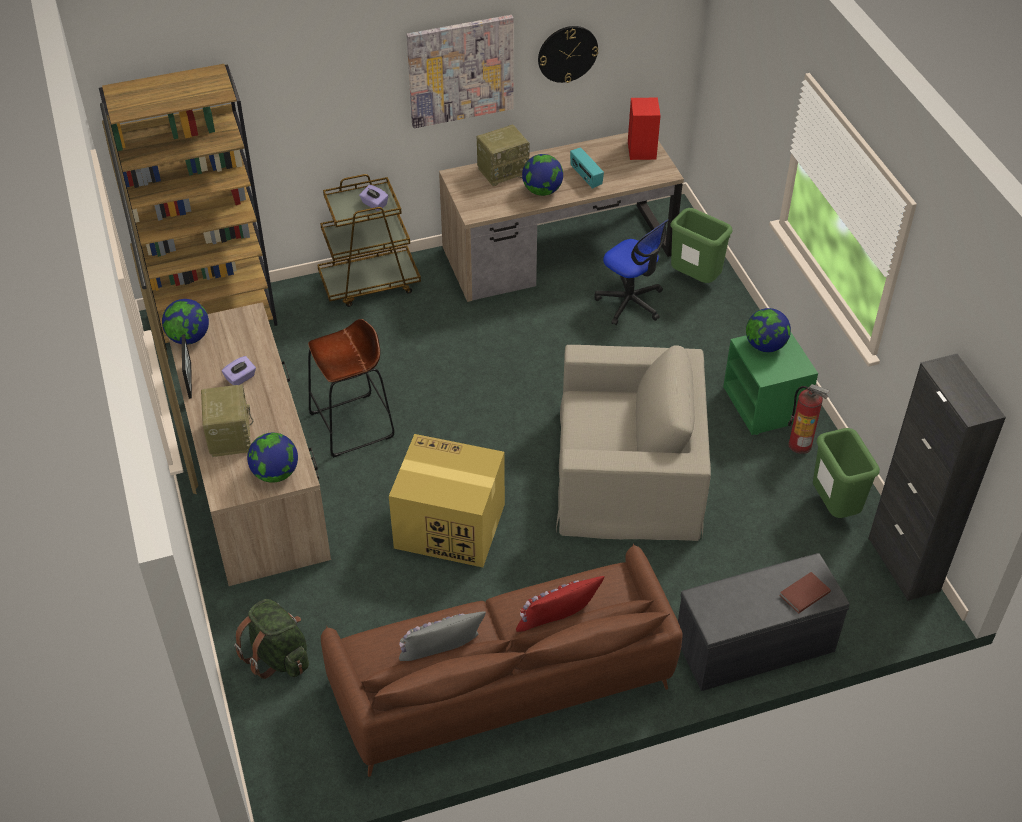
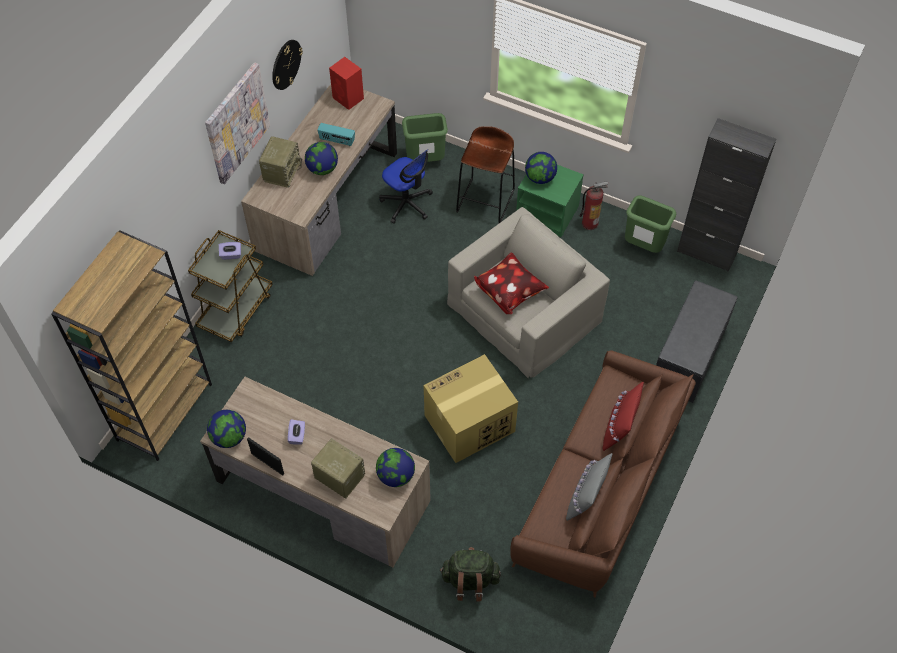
camera: 45 degrees left, 10 degrees up
(352, 425) = (340, 410): brown stool -> brown stool (485, 201)
(605, 422) = (509, 292): none -> pillow
(630, 302) = (407, 203): office chair -> office chair turned 45 degrees clockwise
(803, 593) = (713, 309): brown book -> none

